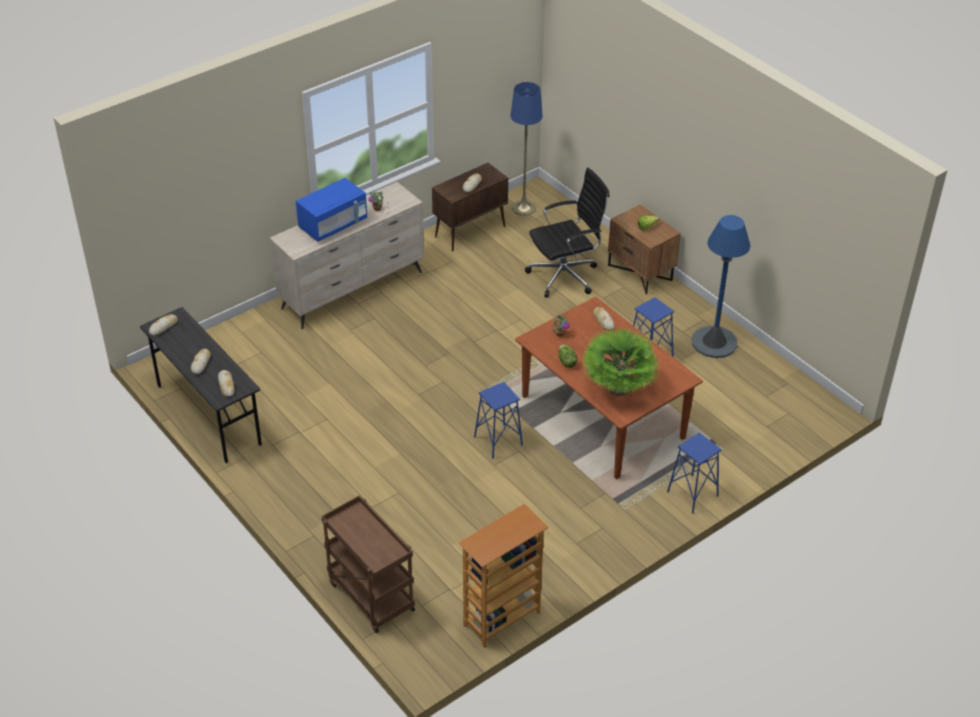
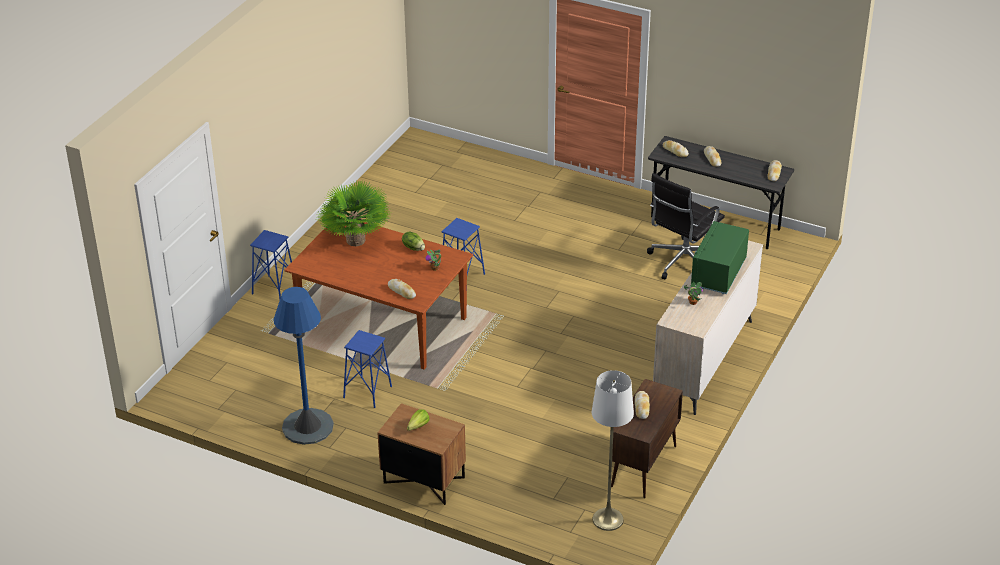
camera: 155 degrees right, 5 degrees down
(333, 225) = (718, 273): blue microwave -> green microwave
(369, 596) = (483, 159): brown cart -> none
(502, 620) = (380, 173): bookcase -> none
(523, 208) = (608, 519): blue floor lamp -> white floor lamp
(565, 276) = (503, 449): black office chair -> black office chair (682, 262)

